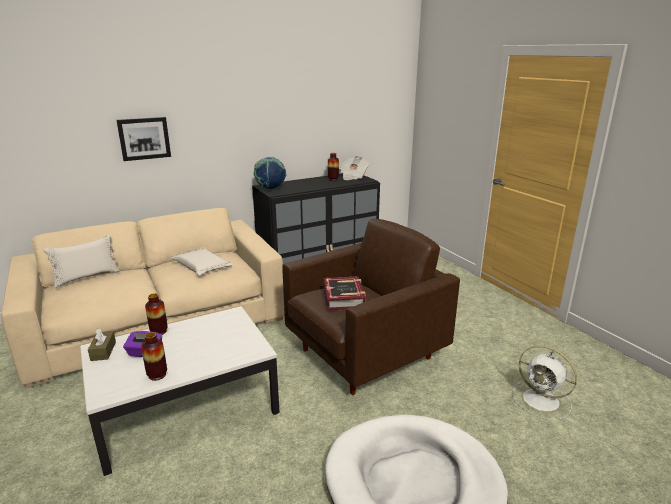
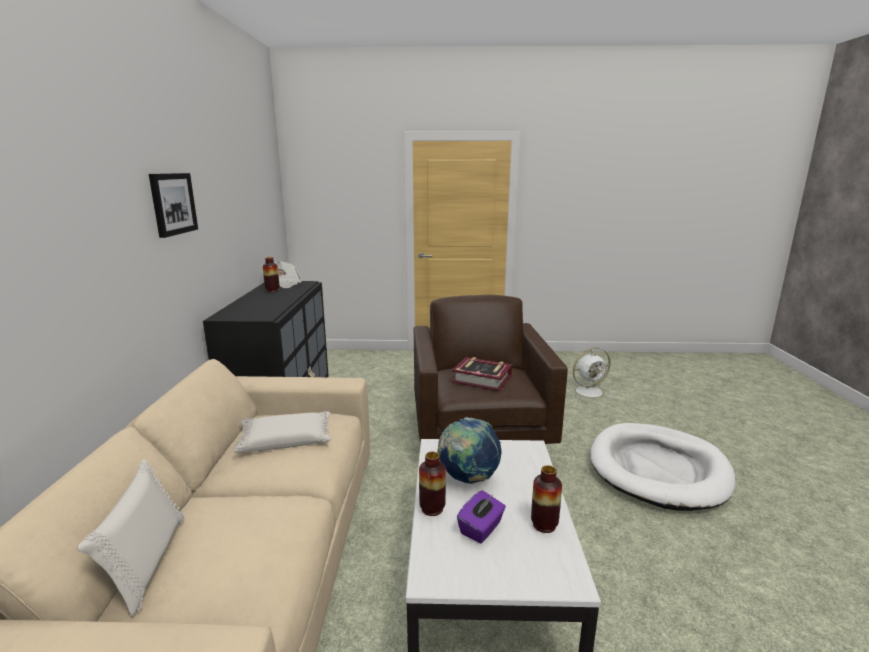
camera: 60 degrees left, 5 degrees down
(103, 351) = (447, 569): brown tissue box -> none
(144, 138) = (78, 269): picture -> picture (172, 203)
(270, 189) = (243, 316): globe -> globe (468, 479)

